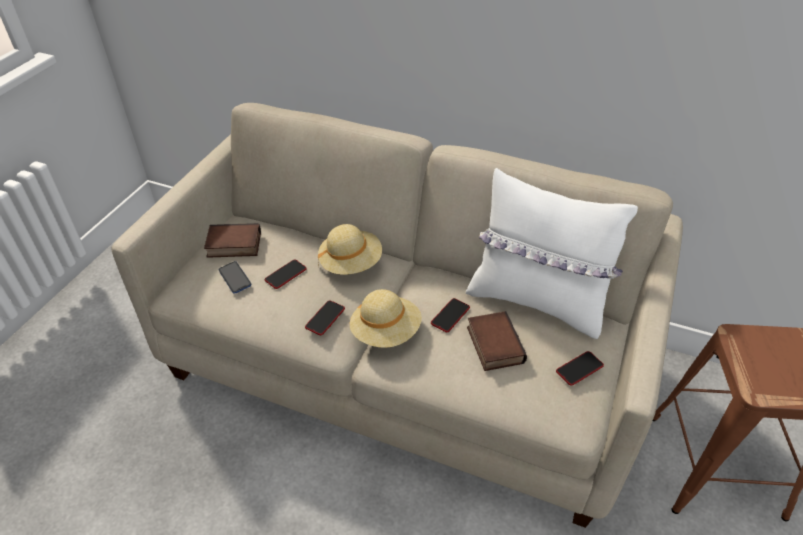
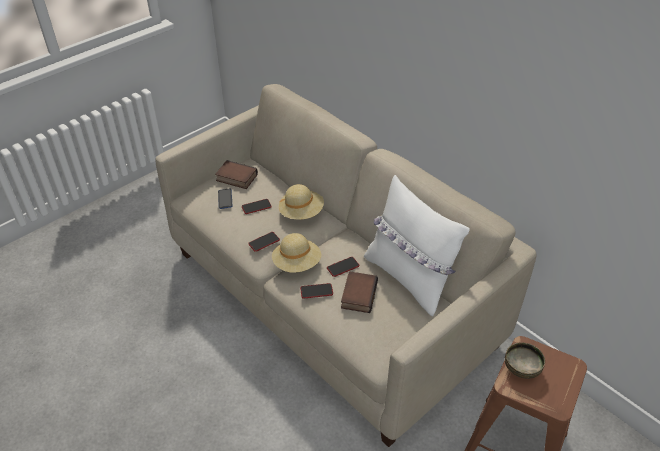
camera: 25 degrees right, 0 degrees up
(579, 369) = (404, 329): phone -> phone (316, 291)
(754, 365) = (521, 369): none -> bowl

